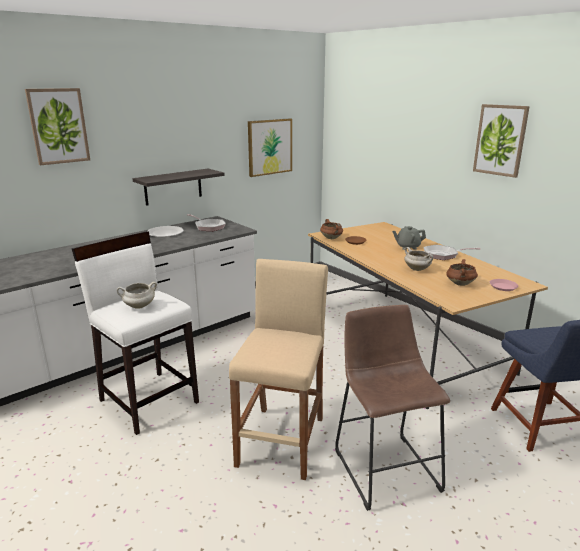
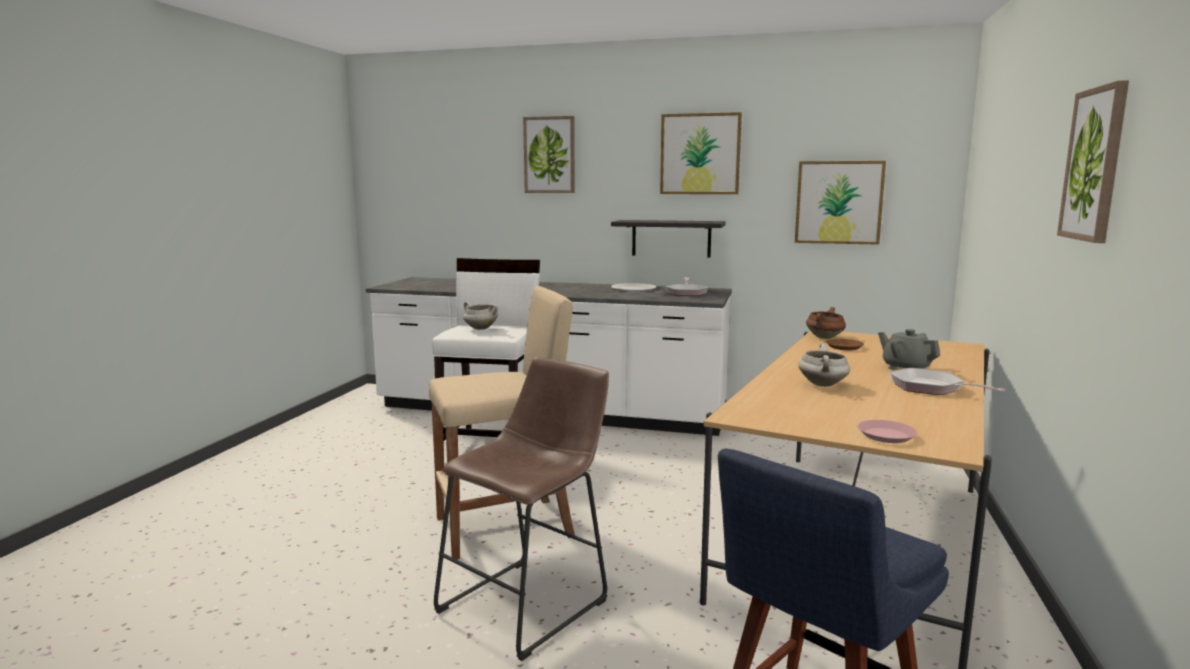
camera: 55 degrees right, 10 degrees down
(186, 119) = (700, 154): none -> picture
(460, 284) = (827, 411): brown cooking pot -> none

